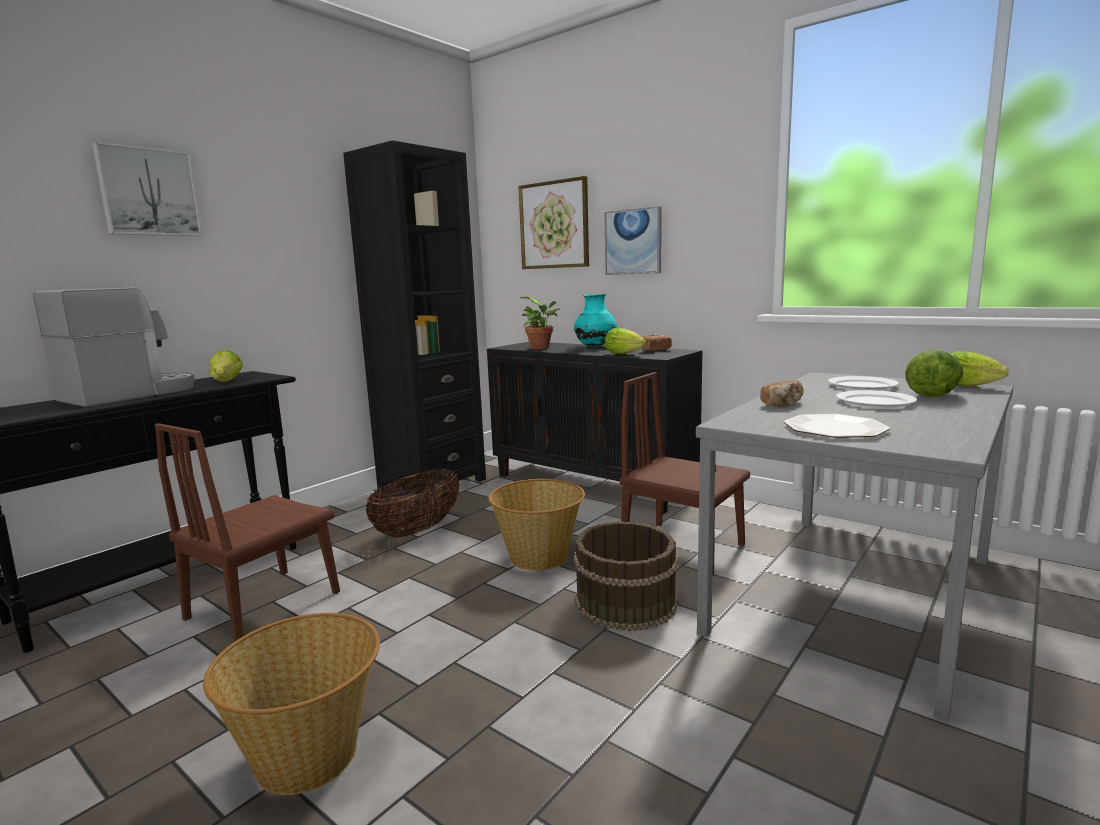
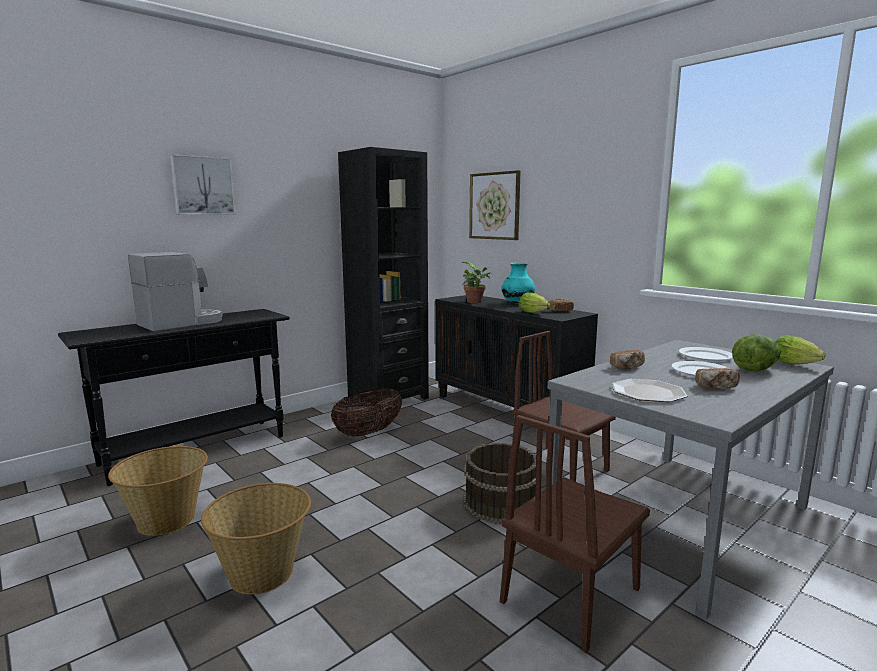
camera: 10 degrees right, 0 degrees up
(226, 382) = (243, 317): lettuce -> none
(264, 605) = (254, 473): brown chair -> brown chair (571, 595)
(539, 557) = (449, 463): basket -> basket (166, 521)
(633, 242) = (551, 224): picture -> none
(910, 416) = (716, 387): none -> bread

